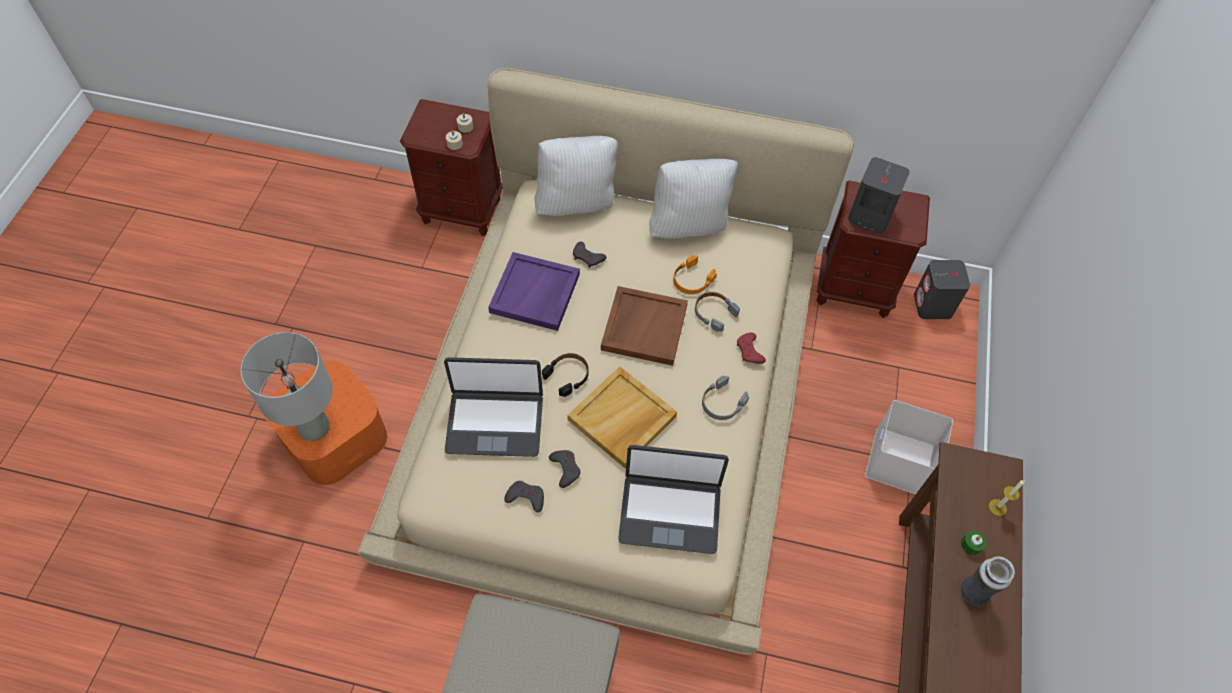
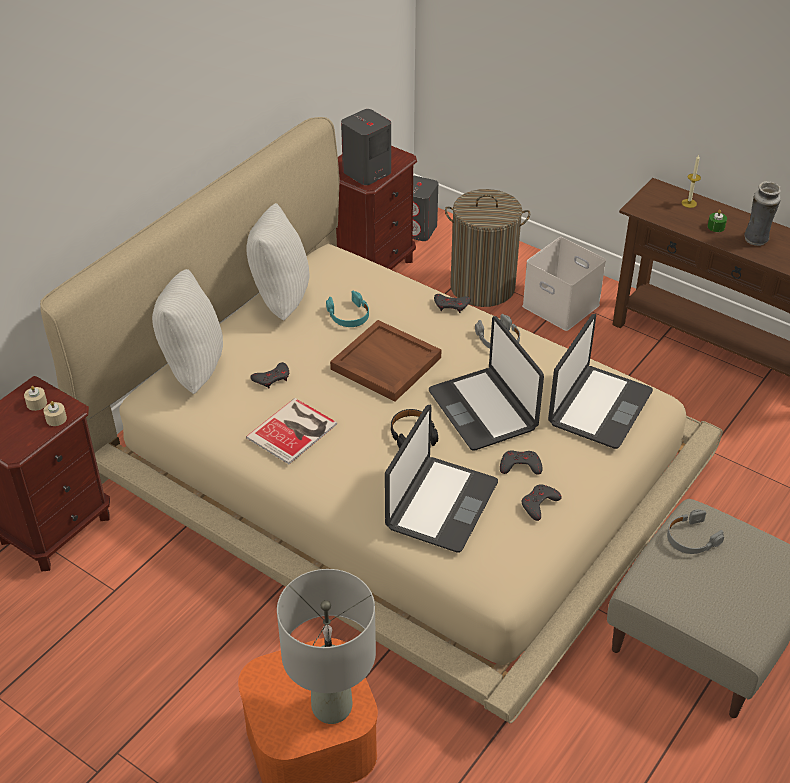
camera: 65 degrees left, 15 degrees down
(535, 294) = (294, 430): purple tray -> book
(622, 419) = (483, 409): beige tray -> laptop
(692, 280) = (349, 315): orange headphones -> turquoise headphones
(714, 313) = (396, 313): grey headphones -> grey headphones (691, 538)
(749, 351) = (451, 305): red game controller -> grey game controller
(884, 386) = (483, 287): none -> laundry basket

